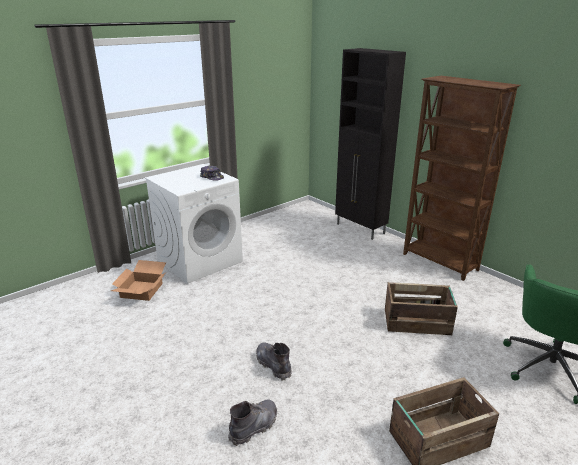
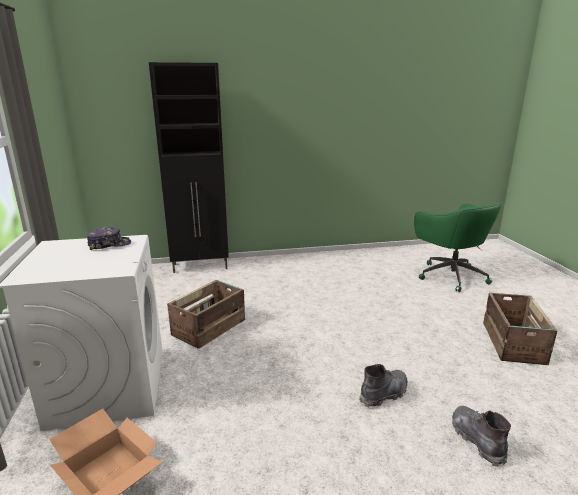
camera: 60 degrees left, 5 degrees down
(273, 365) = (384, 394): grey boot -> grey boot turned 150 degrees clockwise
(418, 322) = (371, 297): crate -> crate (210, 327)
(440, 262) = (299, 258): brown bookcase -> none

